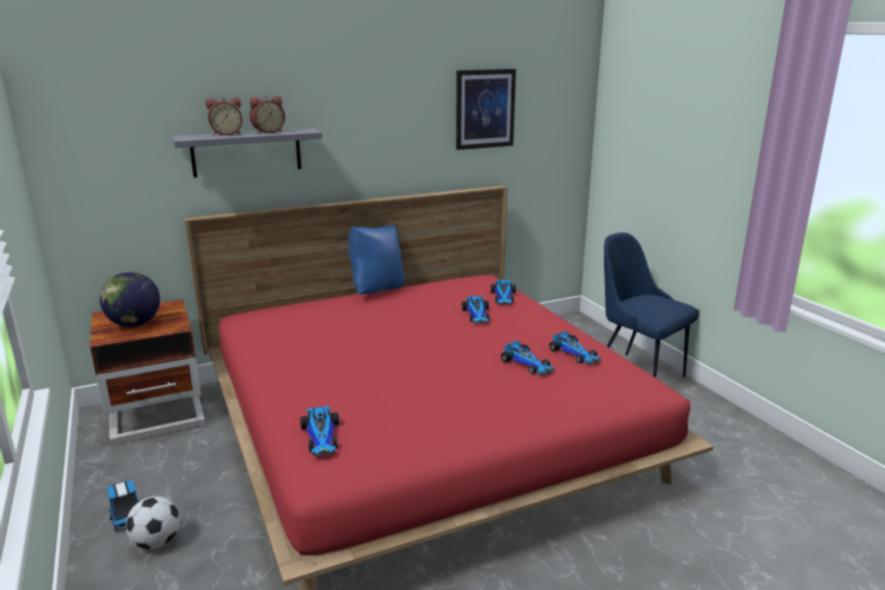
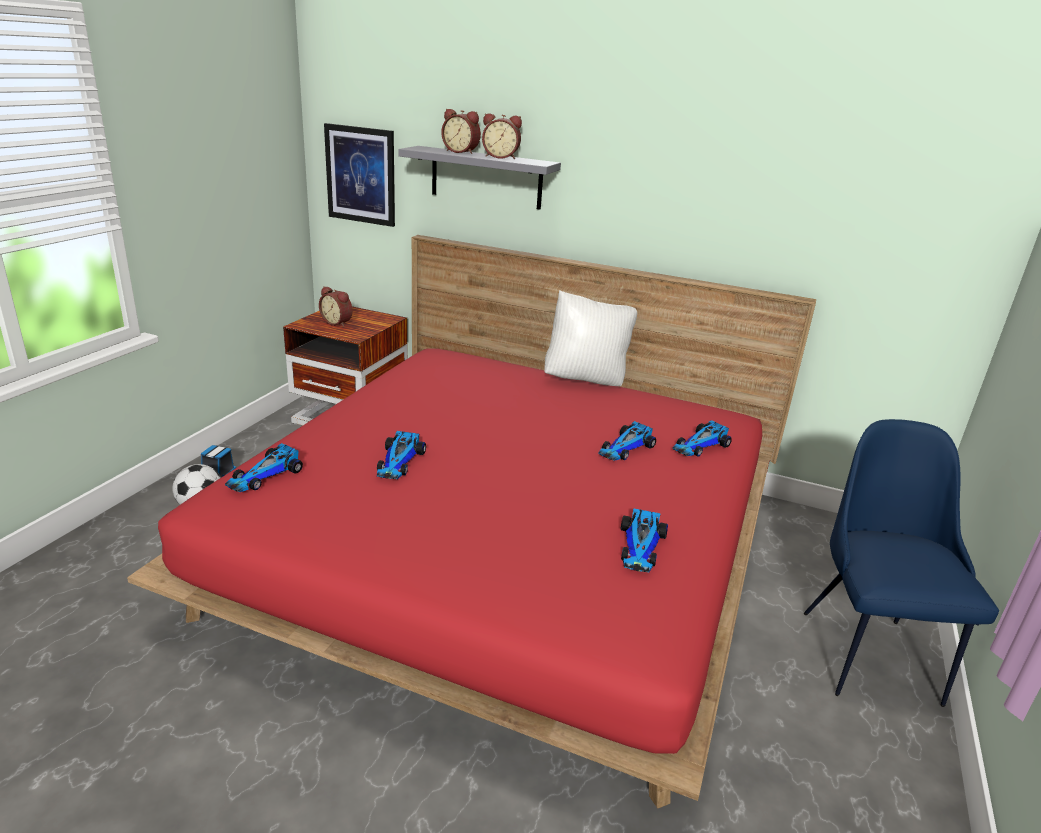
camera: 45 degrees right, 5 degrees up
(135, 324) = (338, 323): globe -> alarm clock
(377, 291) = (586, 380): blue pillow -> white pillow
(485, 109) = (812, 178): picture -> picture (361, 175)
(527, 364) = (562, 525): toy car -> toy car (399, 462)

